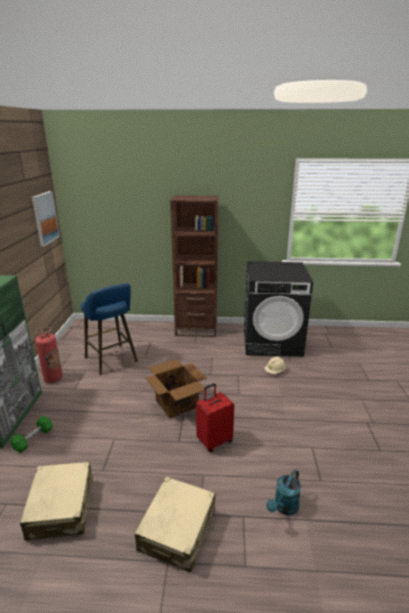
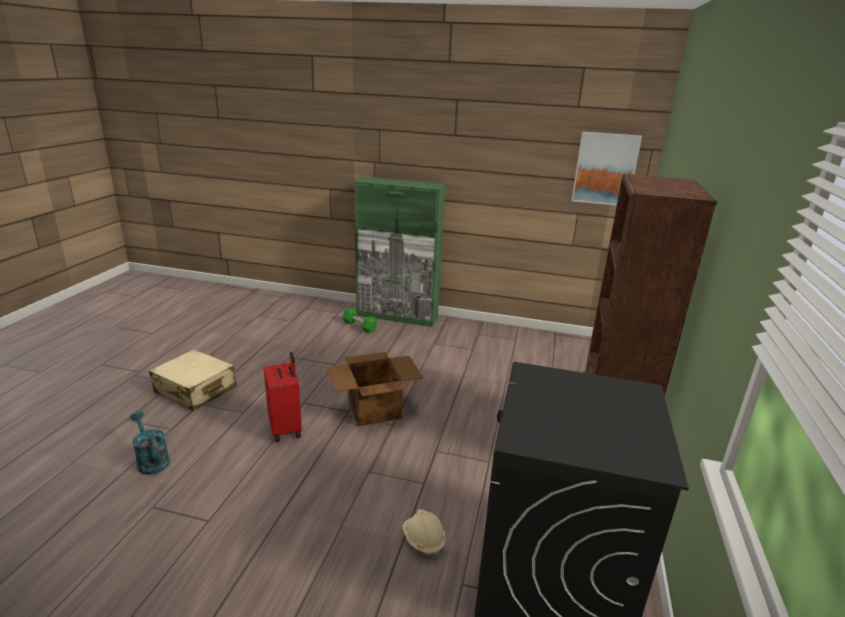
camera: 100 degrees right, 0 degrees up
(53, 379) = (458, 331): fire extinguisher -> none
(61, 507) = (268, 340): beige suitcase -> none
(112, 361) = (492, 367): blue stool -> none

